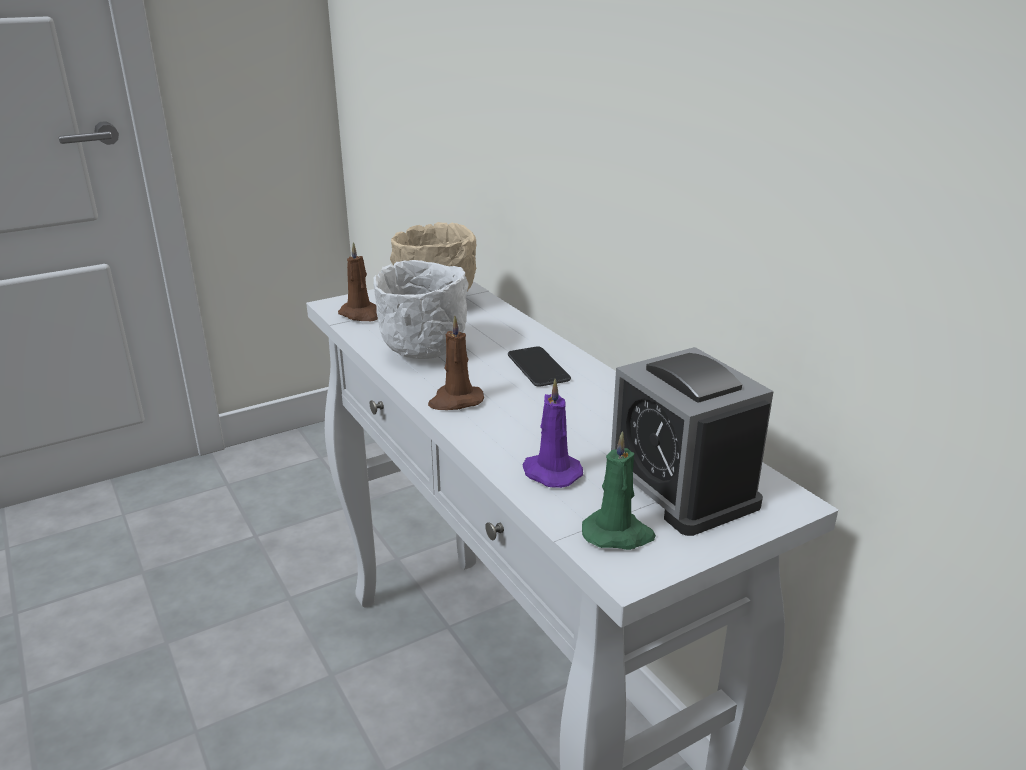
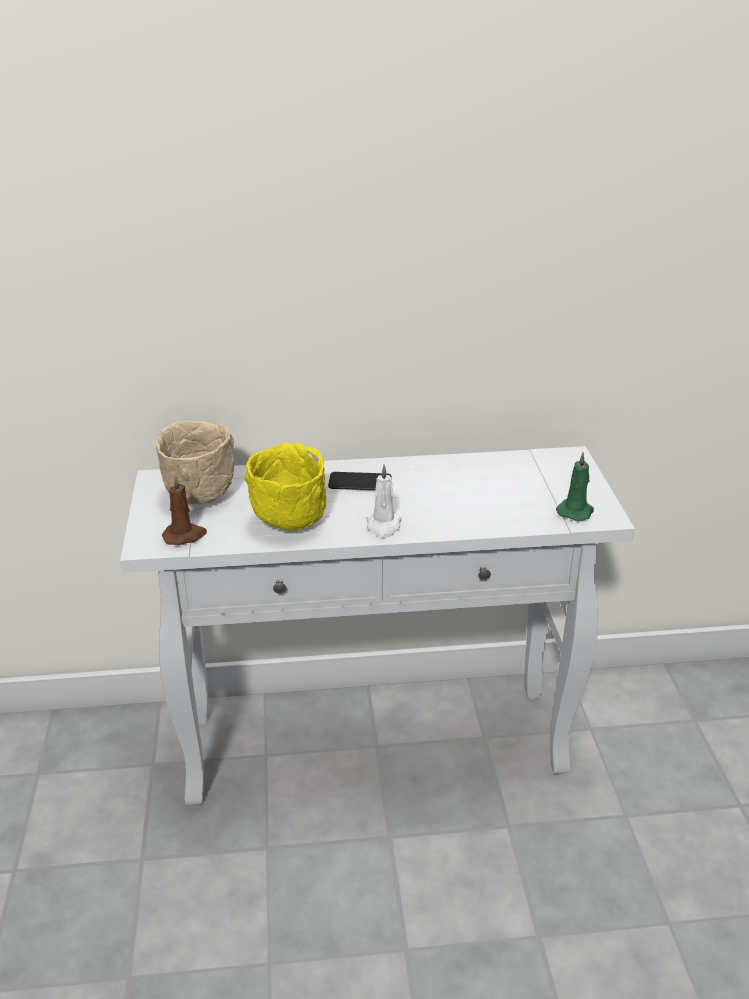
camera: 65 degrees left, 5 degrees up
(425, 351) = (289, 520): white bowl -> yellow bowl
(455, 401) = (383, 526): brown candle -> white candle
(550, 472) = (501, 515): purple candle -> none
(681, 487) = (541, 479): alarm clock -> none

